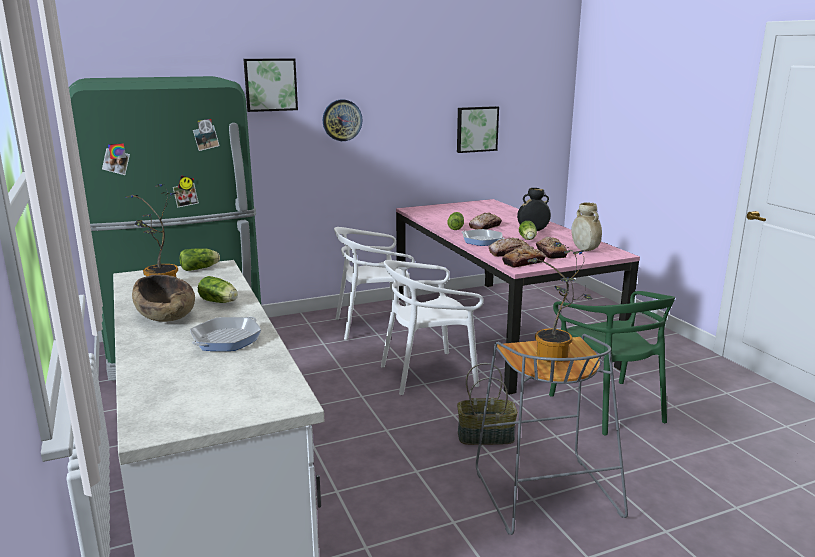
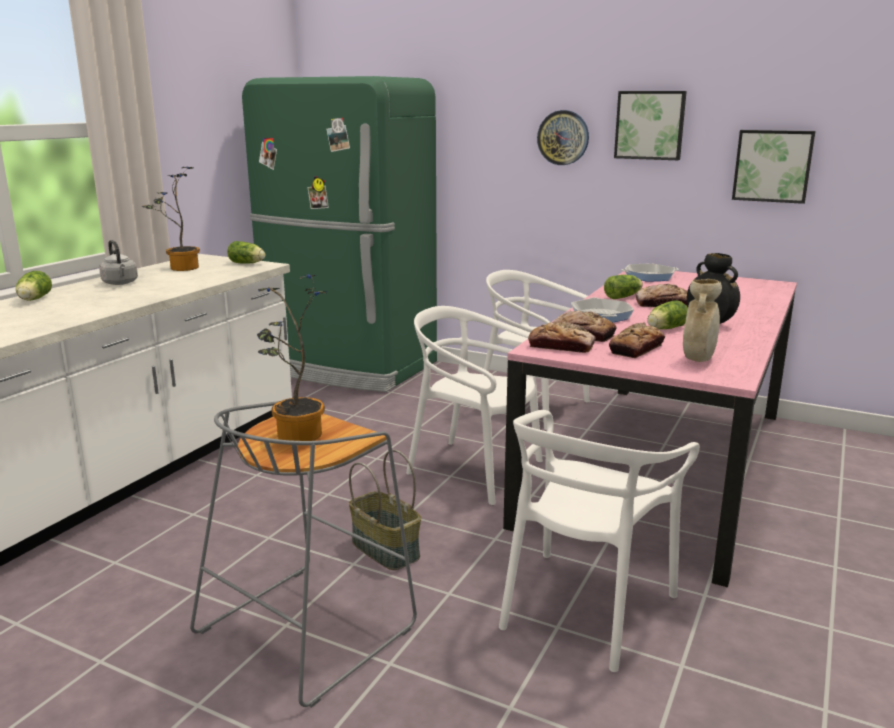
camera: 50 degrees right, 0 degrees up
(166, 315) = (120, 283): brown bowl -> grey kettle
(220, 302) = (171, 285): lettuce -> lettuce (33, 300)
(226, 339) = (83, 306): frying pan -> frying pan (649, 276)
(270, 84) = (482, 89): picture -> picture (650, 125)
(608, 407) = (584, 607): green chair -> white chair

